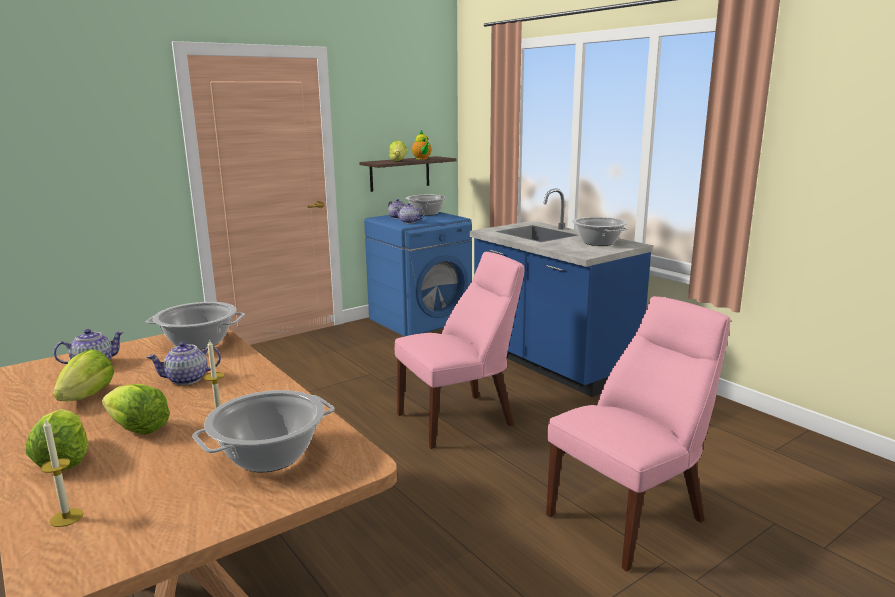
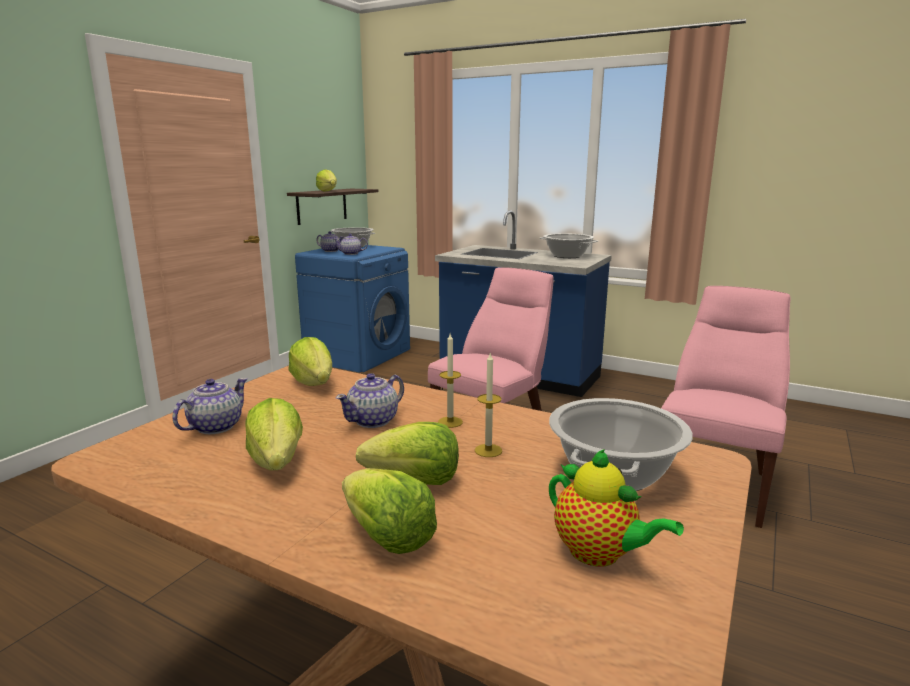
camera: 25 degrees left, 0 degrees up
(66, 517) = (523, 600): candle -> candle (450, 422)
(199, 342) = (314, 383): cooking pot -> lettuce
(422, 159) = (346, 190): teapot -> teapot (599, 554)

